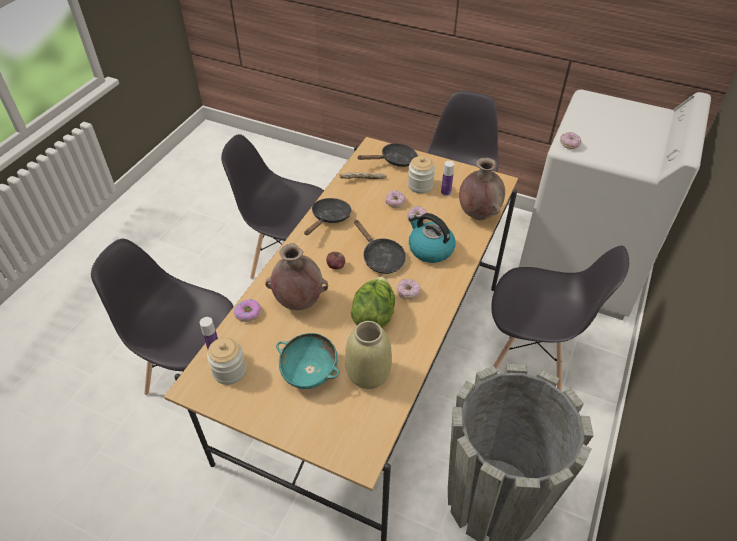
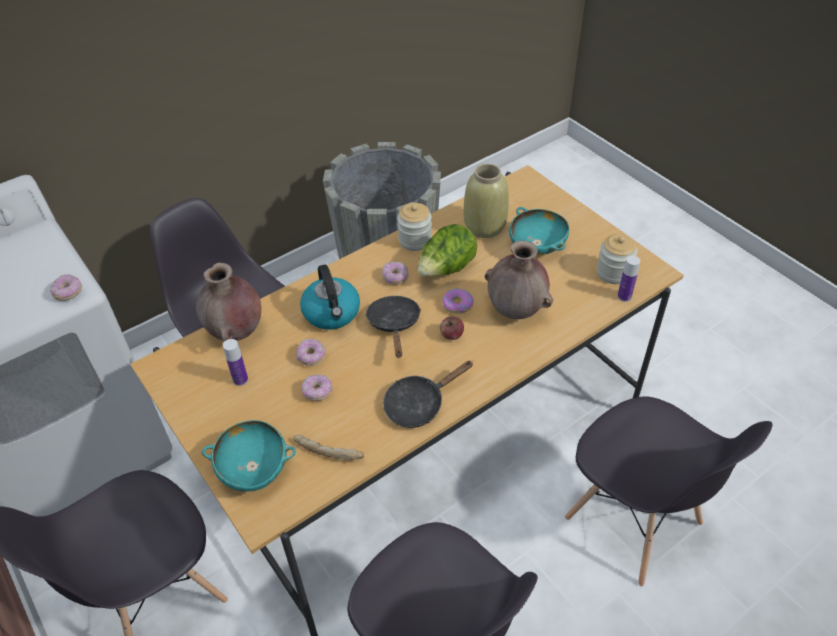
camera: 150 degrees left, 0 degrees up
(248, 313) = (577, 320): donut -> donut (457, 304)
(395, 160) = (253, 469): black frying pan -> turquoise bowl
(420, 185) = (261, 405): jar -> jar (415, 240)

